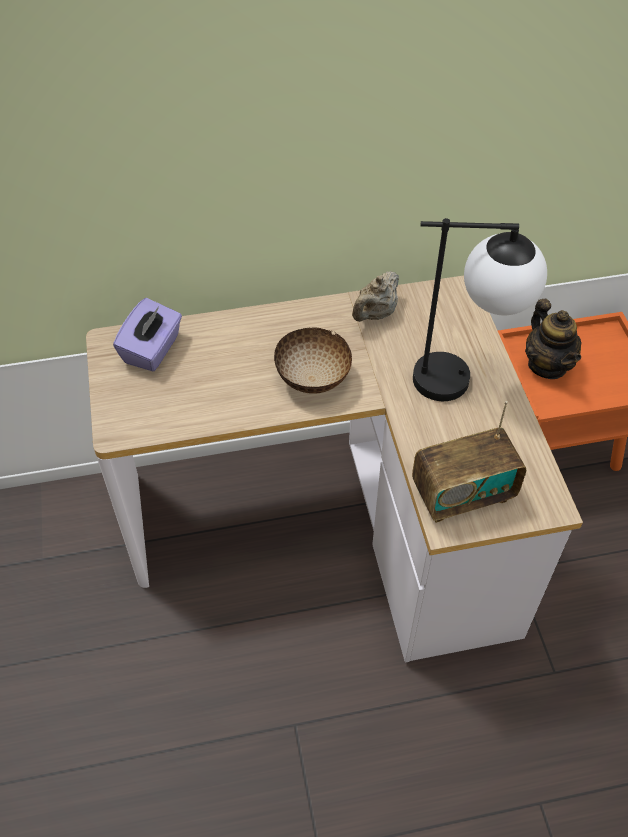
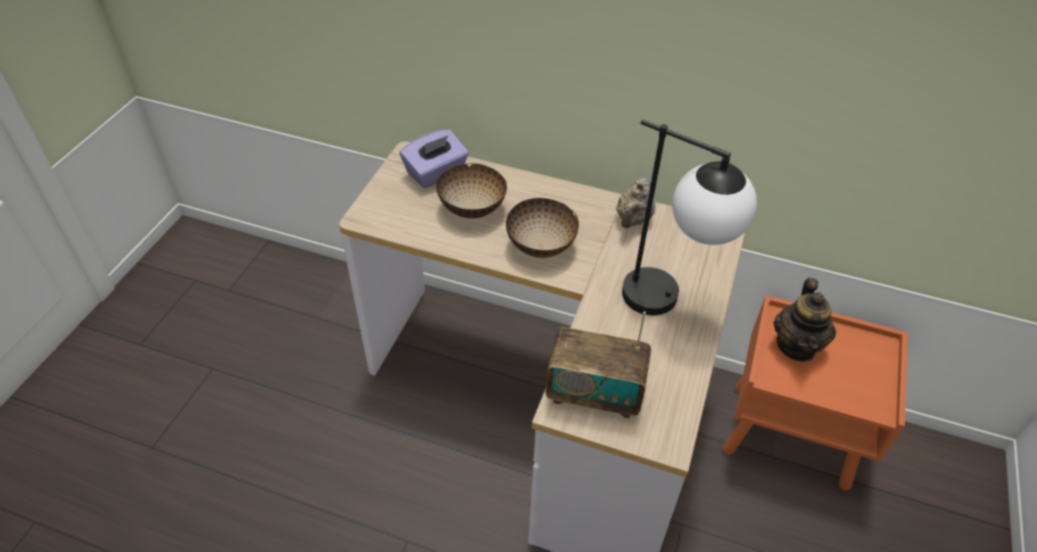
camera: 30 degrees right, 5 degrees down
(220, 372) = (473, 209): none -> bowl
(375, 314) = (633, 220): beige teapot -> beige teapot turned 45 degrees counterclockwise

